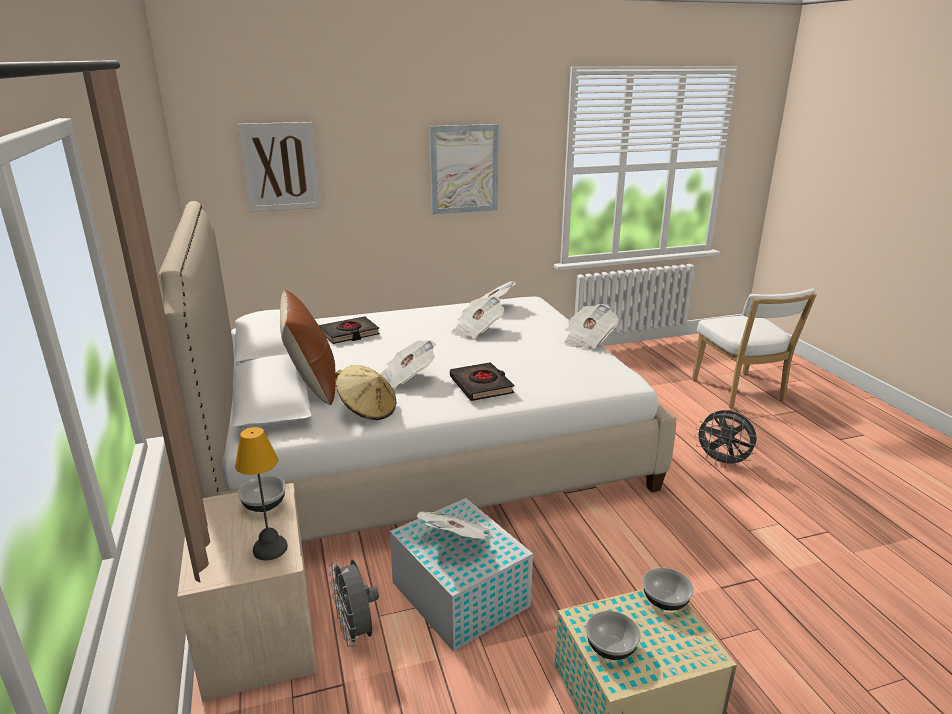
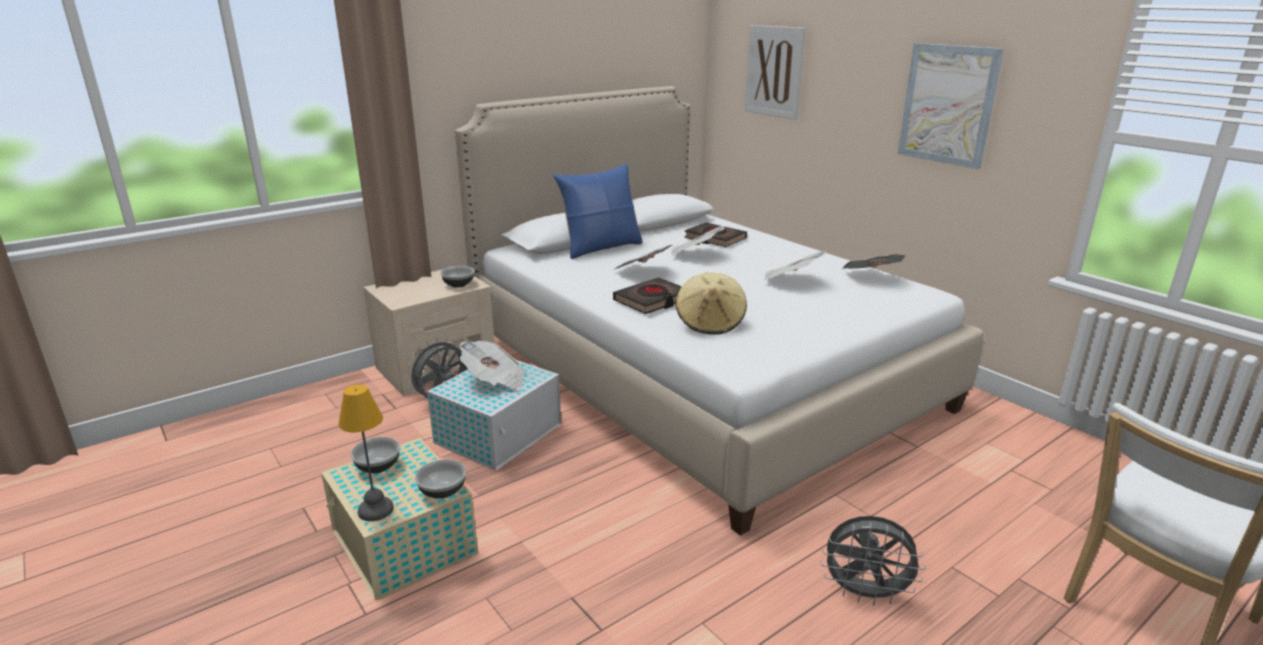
camera: 70 degrees right, 0 degrees up
(269, 549) = (411, 296): table lamp -> table lamp (375, 509)
(312, 385) = (600, 248): brown pillow -> blue pillow
(367, 410) = (571, 271): beige hat -> beige hat (710, 323)
(588, 340) = (836, 335): newspaper -> newspaper (694, 255)
(722, 462) = (865, 594): grey fan -> grey fan turned 90 degrees counterclockwise

